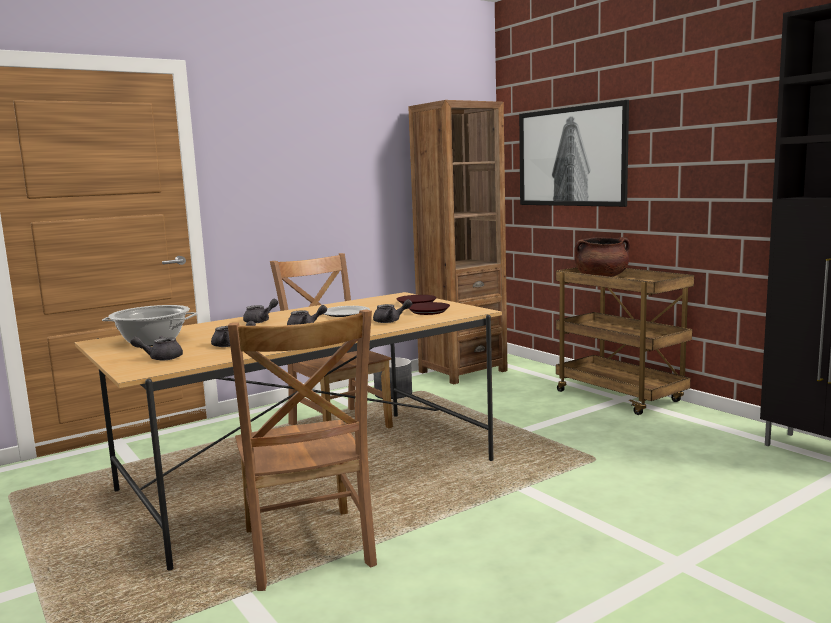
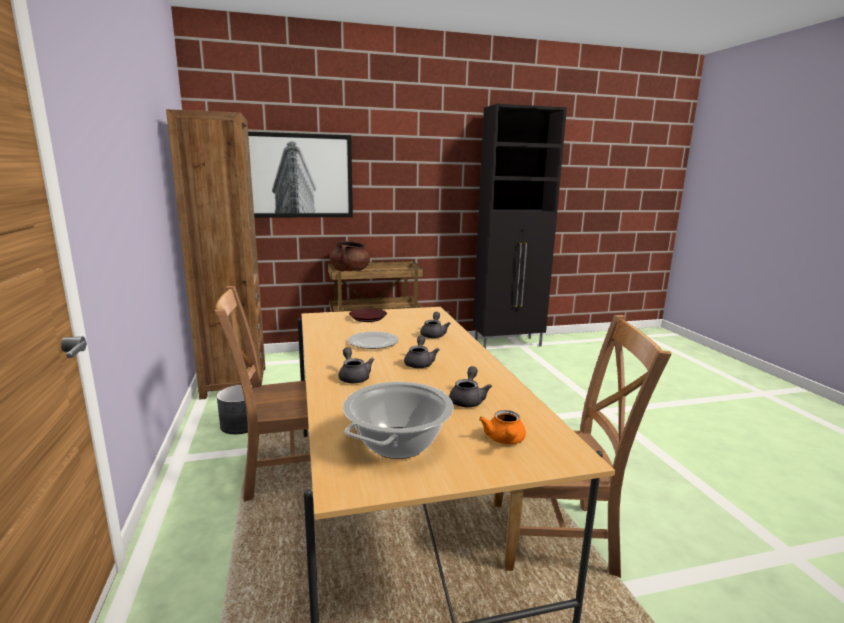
camera: 70 degrees left, 5 degrees up
(161, 358) = (505, 440): grey teapot -> orange teapot
(428, 311) = (411, 320): brown plate -> none

